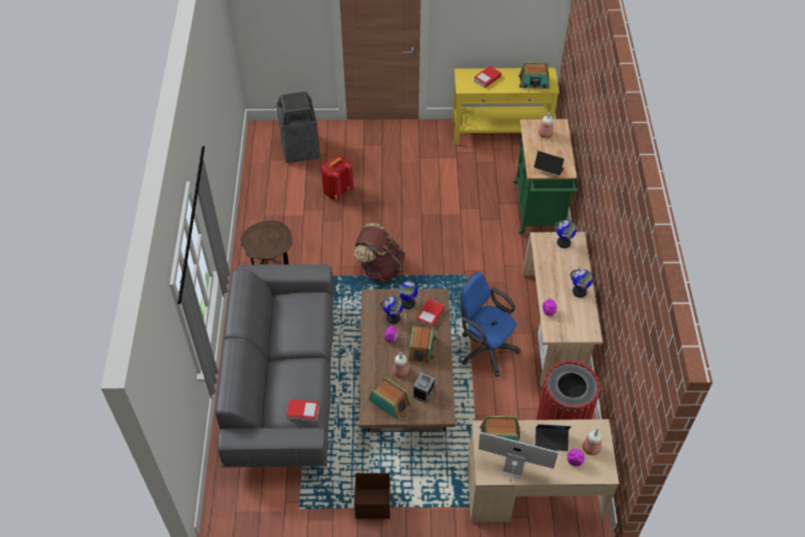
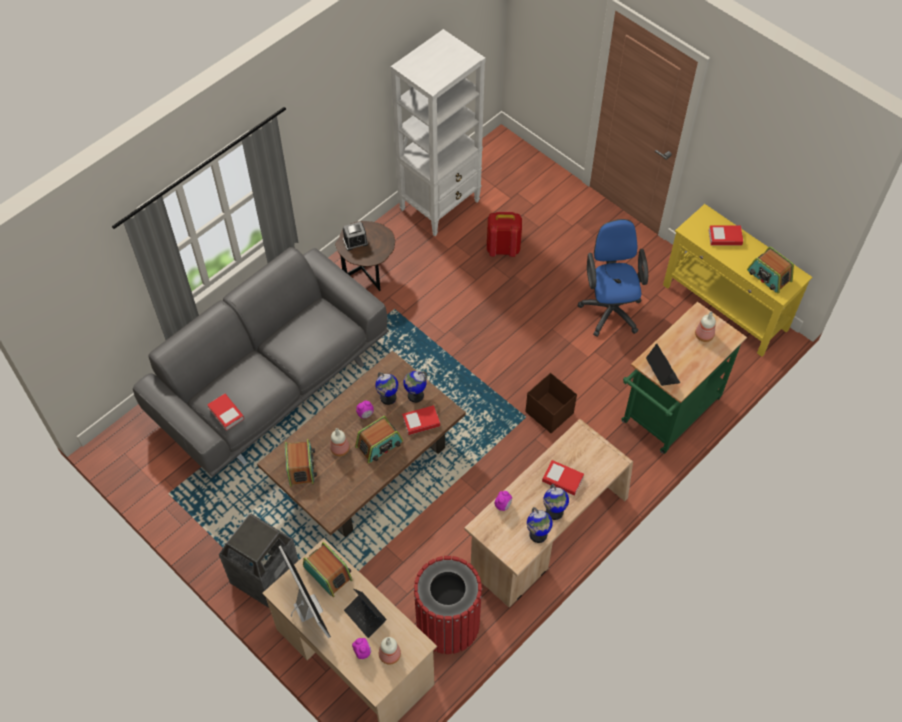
camera: 45 degrees right, 5 degrees up
(266, 194) = (440, 205): none -> white bookcase
(300, 149) = (515, 184): trash can -> trash can (265, 576)
(372, 503) = (223, 541): brown storage box -> brown storage box (549, 412)
(380, 268) = (458, 348): brown backpack -> none
(423, 391) = (337, 482): alarm clock -> alarm clock (355, 242)
(485, 348) = (463, 497): blue office chair -> blue office chair (610, 308)
(562, 271) = (562, 479): none -> book
(563, 243) = (597, 455): globe -> globe (538, 534)

